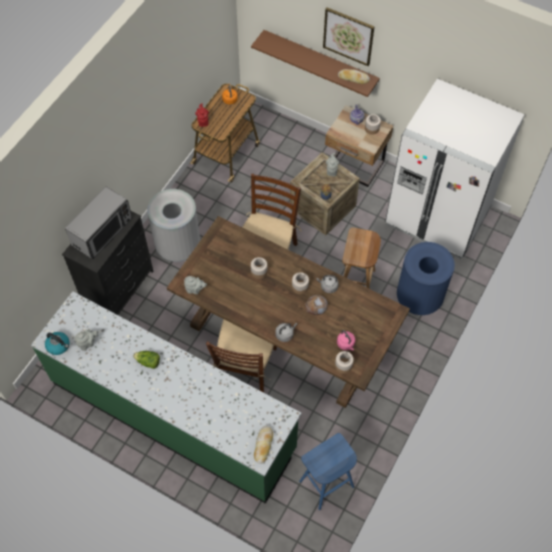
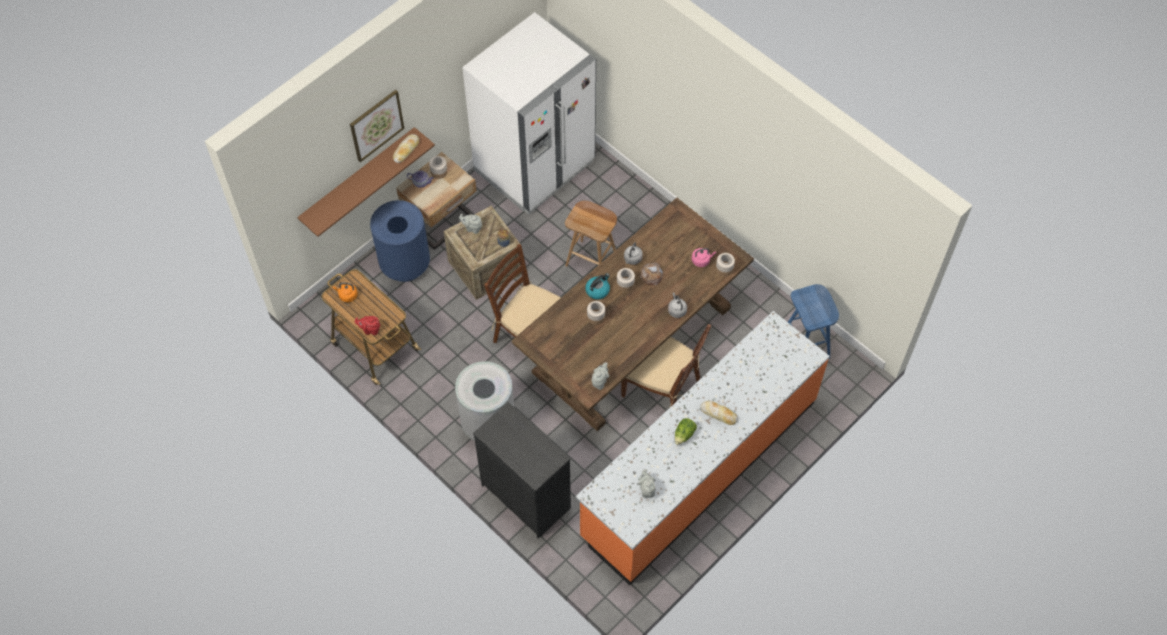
camera: 75 degrees left, 0 degrees up
(59, 346) = (641, 519): kettle -> kettle (597, 290)
(102, 231) = (518, 444): microwave -> none
(173, 415) = (698, 468): green counter -> orange counter
(263, 445) = (799, 350): bread -> bread (719, 414)
(419, 298) = (626, 211): blue trash can -> blue trash can (405, 264)

